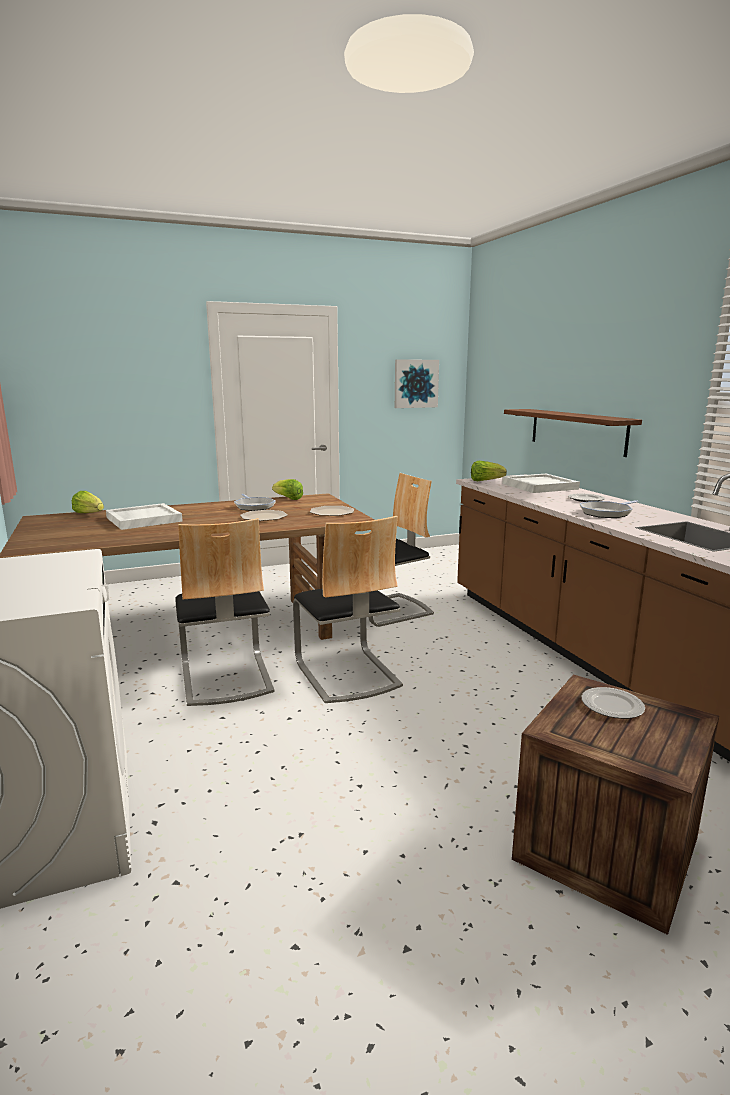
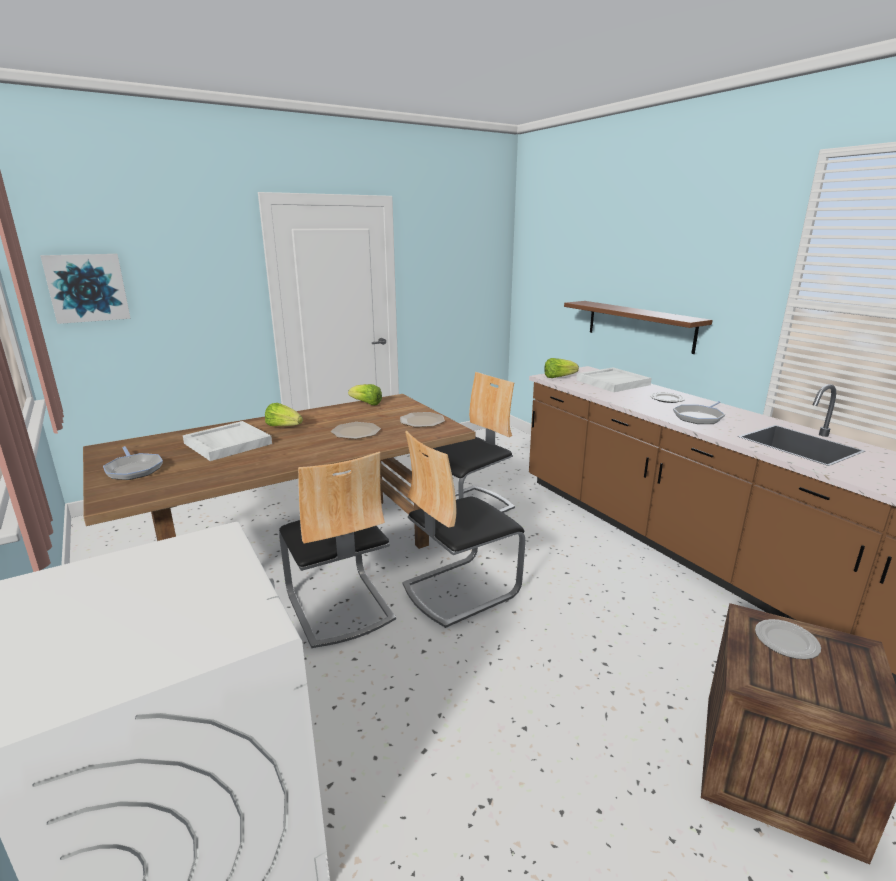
camera: 10 degrees left, 5 degrees up
(89, 514) = (161, 439): lettuce -> lettuce (283, 426)
(254, 506) = (337, 417): frying pan -> frying pan (134, 469)
(346, 674) = (459, 589): chair -> chair turned 90 degrees clockwise
(415, 383) = (467, 273): picture -> picture (87, 288)

